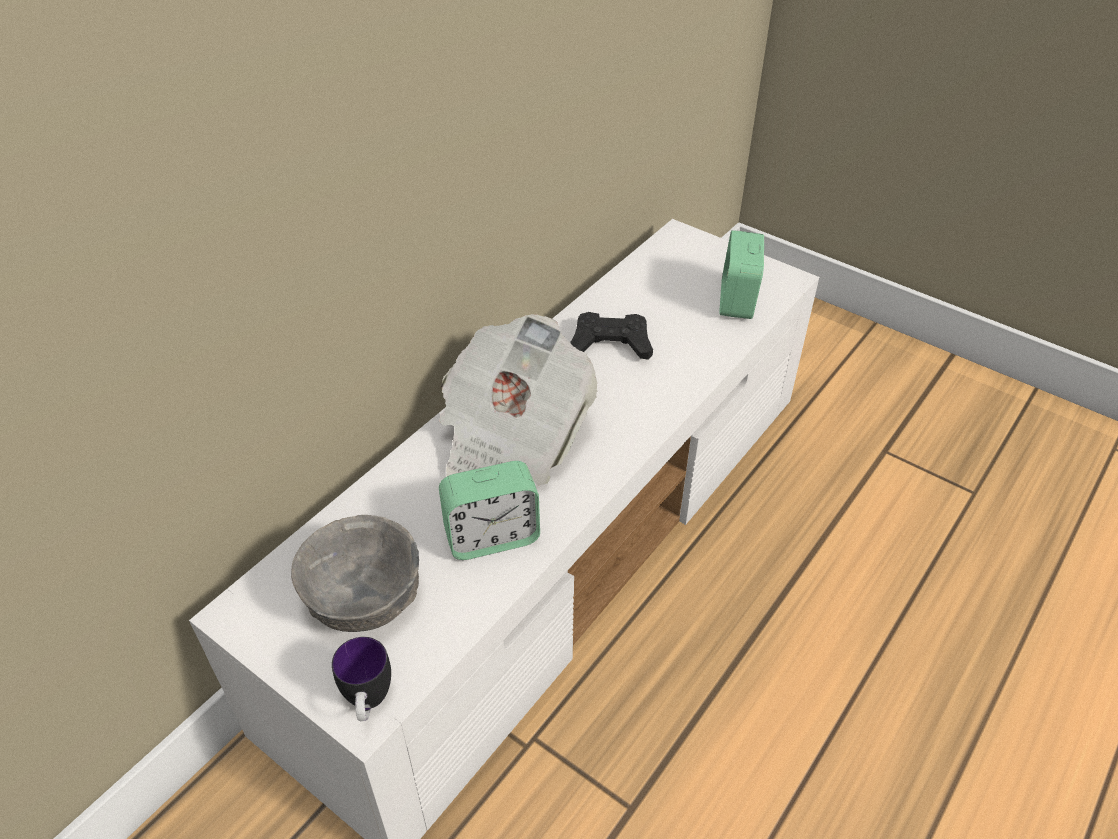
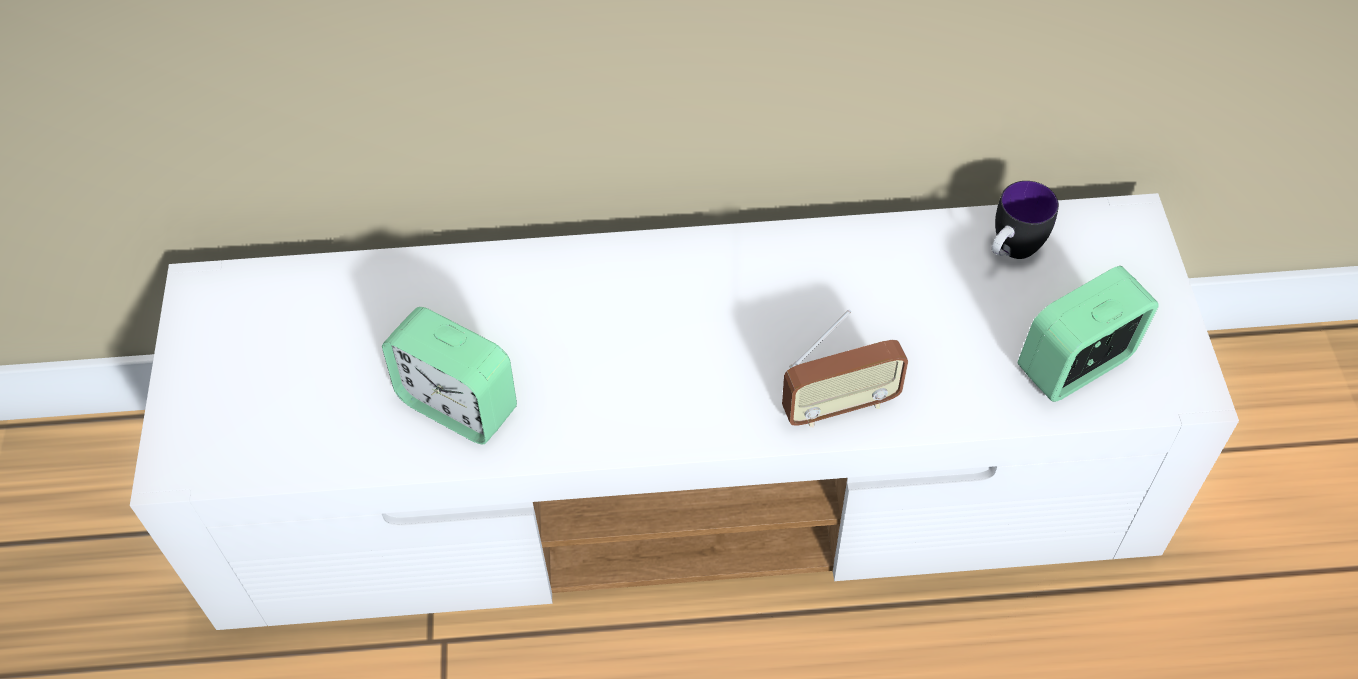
camera: 50 degrees right, 10 degrees up
(366, 597) = (298, 366): grey bowl -> none
(368, 704) = (188, 460): mug -> mug (1011, 252)
(511, 436) = (609, 318): newspaper -> none
(610, 343) = (849, 297): black game controller -> none
(672, 388) = (840, 406): none -> radio

